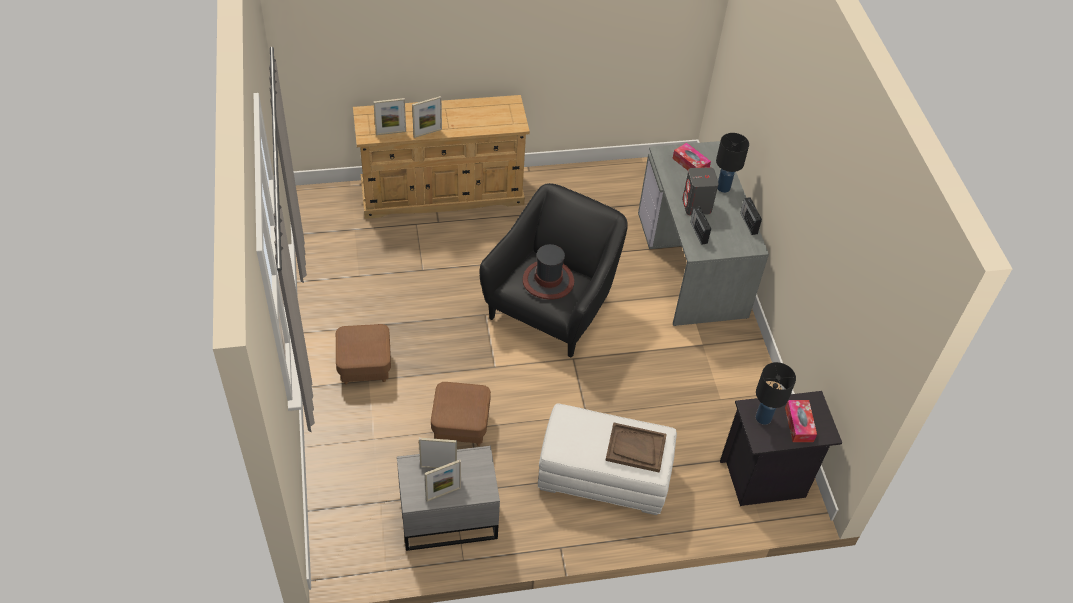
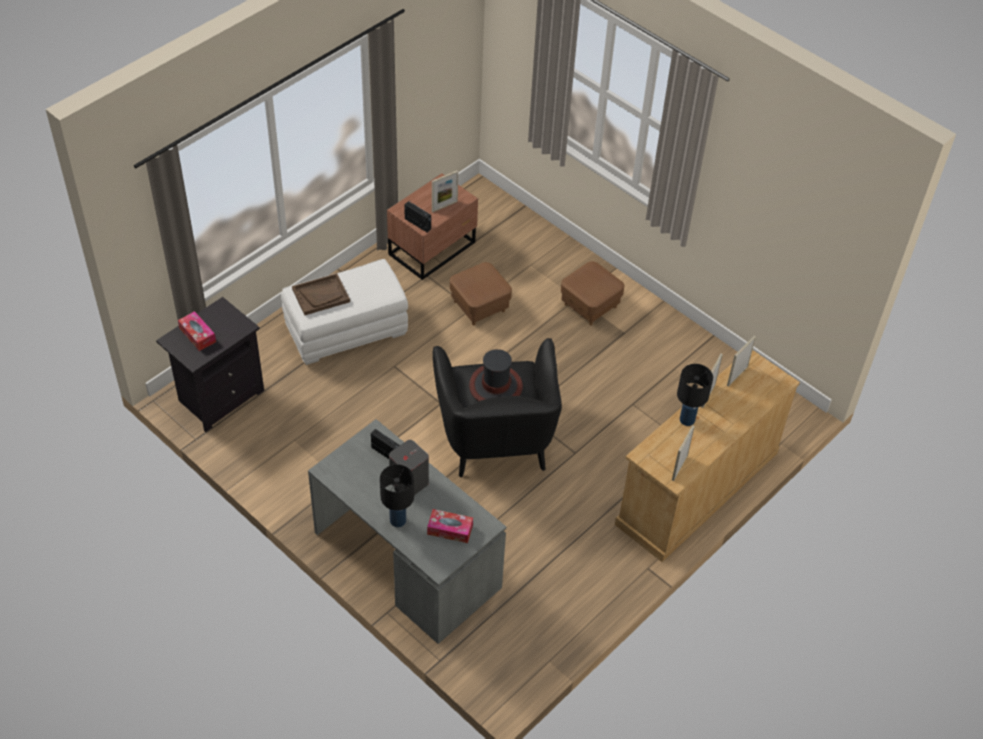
camera: 145 degrees right, 0 degrees up
(443, 494) = (426, 194): picture frame -> picture frame (679, 467)
(446, 516) = (434, 249): grey nightstand -> brown nightstand
(748, 222) = (347, 493): radio -> radio (418, 224)
(763, 417) = (229, 325): black table lamp -> black table lamp (687, 420)

